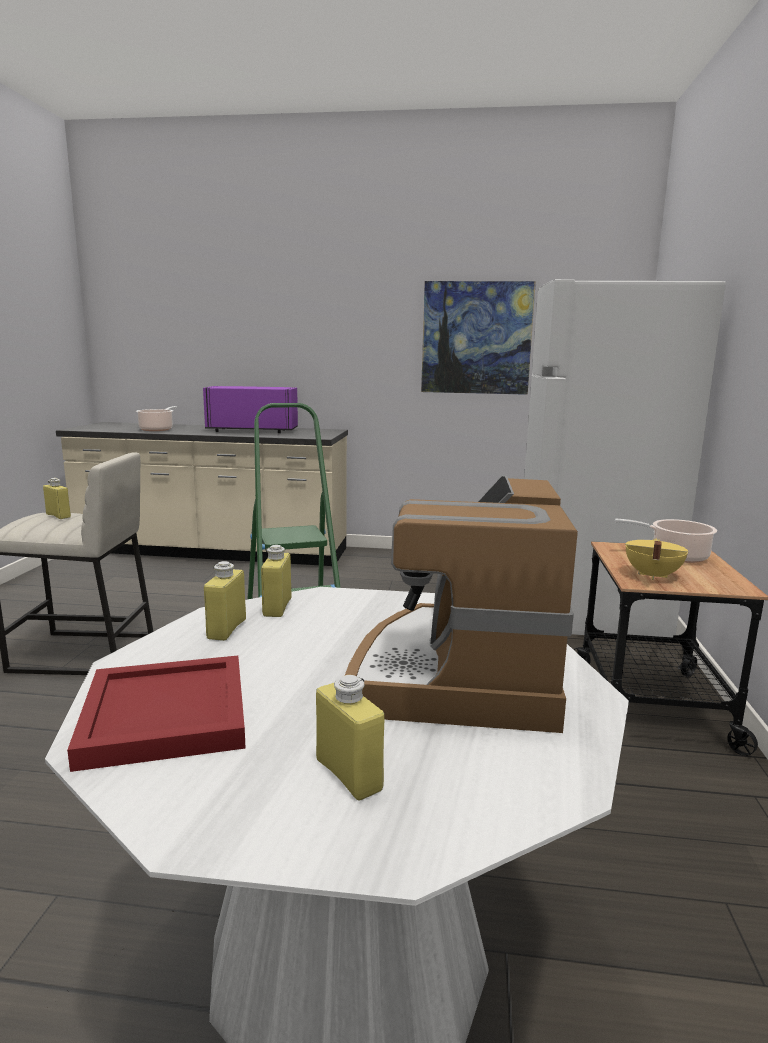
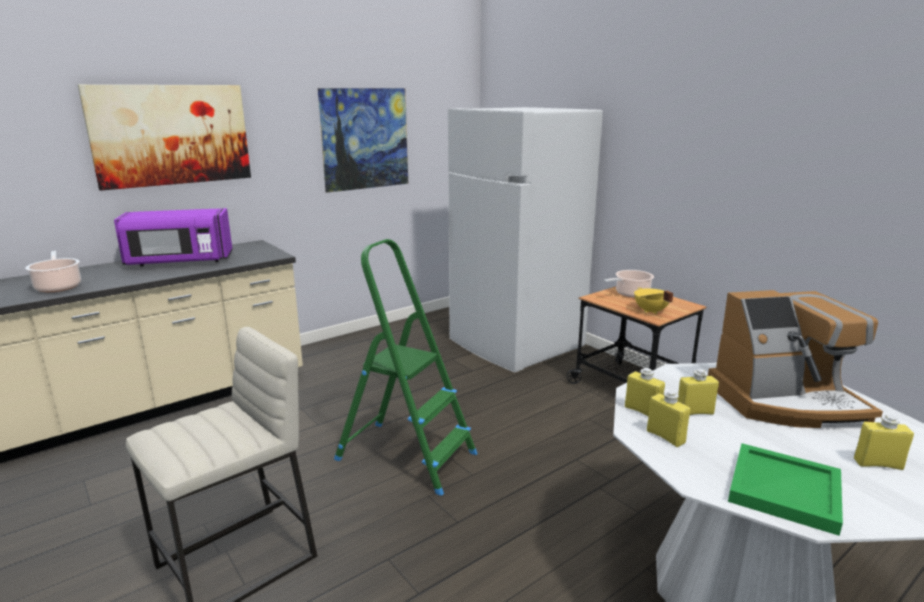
camera: 45 degrees left, 5 degrees up
(58, 516) = (196, 426): yellow bottle -> yellow bottle (694, 412)
(168, 713) = (782, 489): red tray -> green tray
(253, 430) = (179, 261): purple microwave -> purple microwave turned 150 degrees counterclockwise
(281, 322) = (171, 135): none -> picture
(459, 674) = (785, 402): coffee machine -> coffee machine turned 60 degrees counterclockwise

